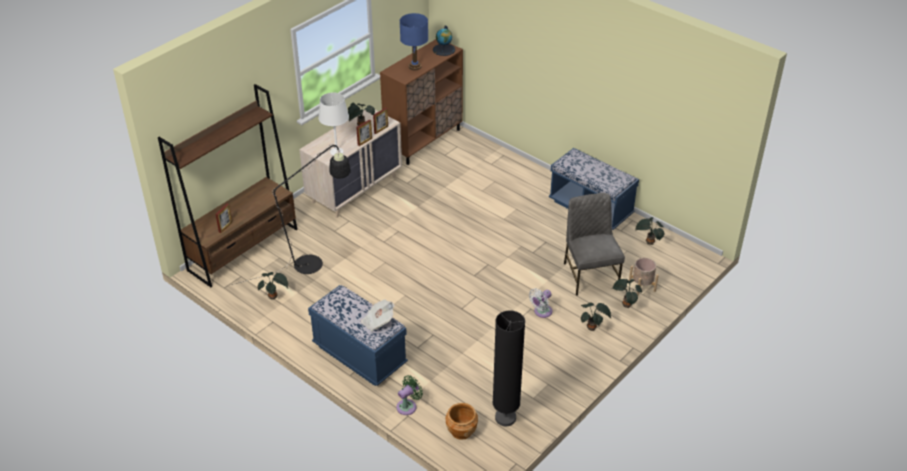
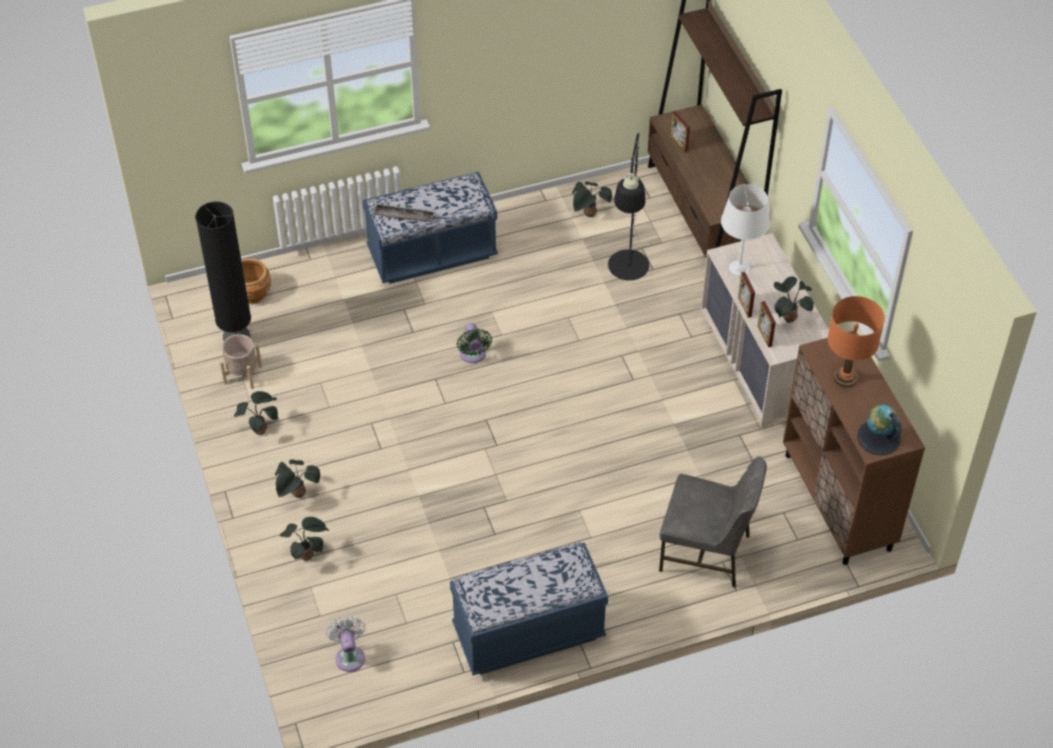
camera: 120 degrees right, 10 degrees up
(378, 321) = (403, 215): newspaper -> tray
(408, 406) = (323, 265): green fan -> green fan (473, 355)
(414, 66) = (845, 378): blue table lamp -> orange table lamp
(541, 312) = (366, 456): white fan -> white fan (349, 655)
(589, 275) = (392, 548): grey chair -> grey chair (706, 552)
(642, 286) = (324, 595): beige planter -> beige planter (242, 375)
(648, 242) = (402, 661): potted plant -> potted plant (261, 429)

